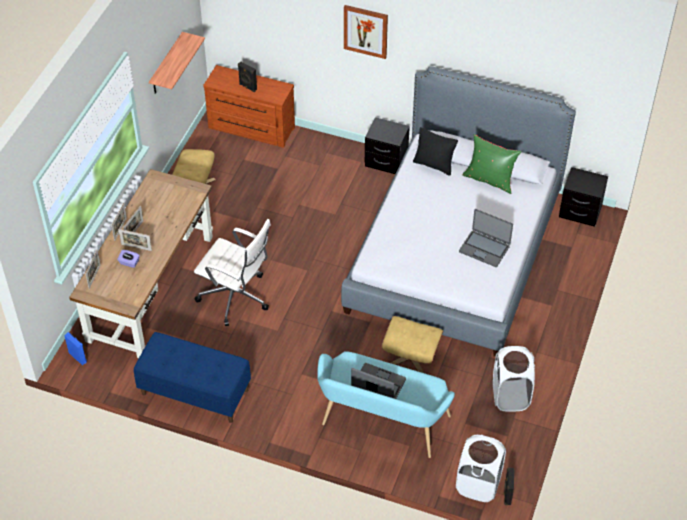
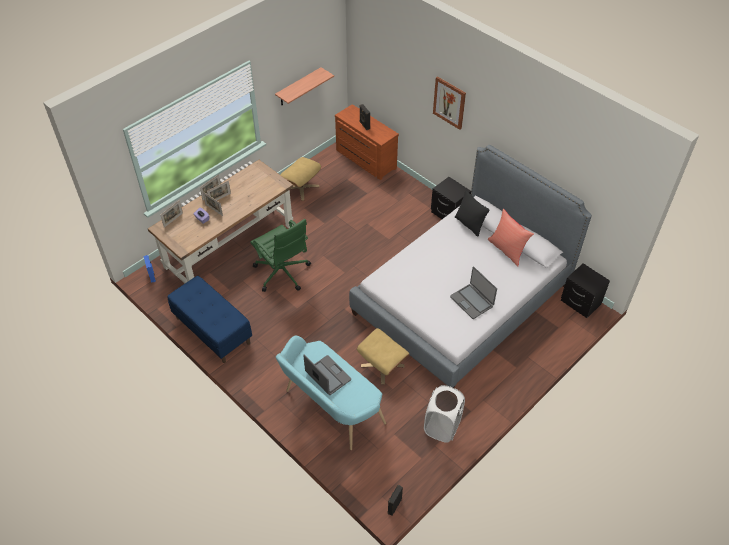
camera: 25 degrees right, 0 degrees up
(236, 297) = (283, 274): white office chair -> green office chair
(478, 484) = (376, 488): white laundry basket -> none
(489, 179) = (507, 250): green pillow -> red pillow

